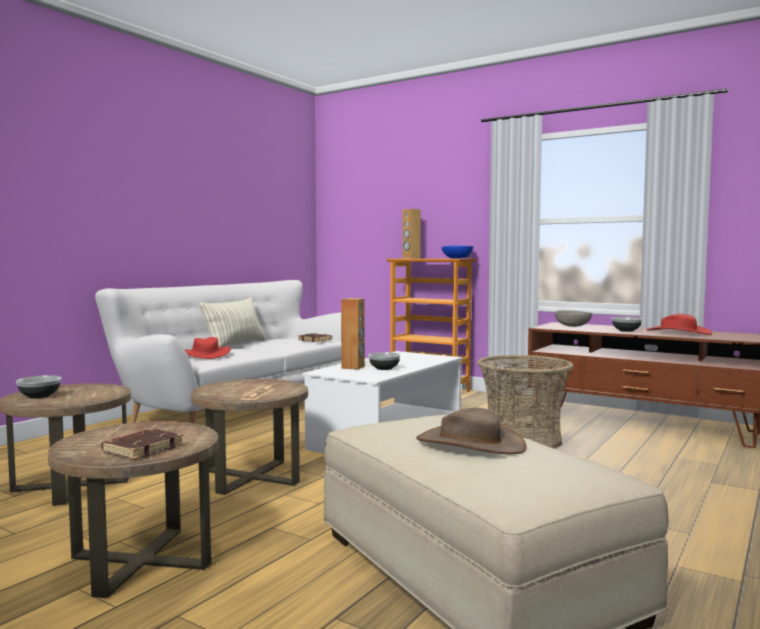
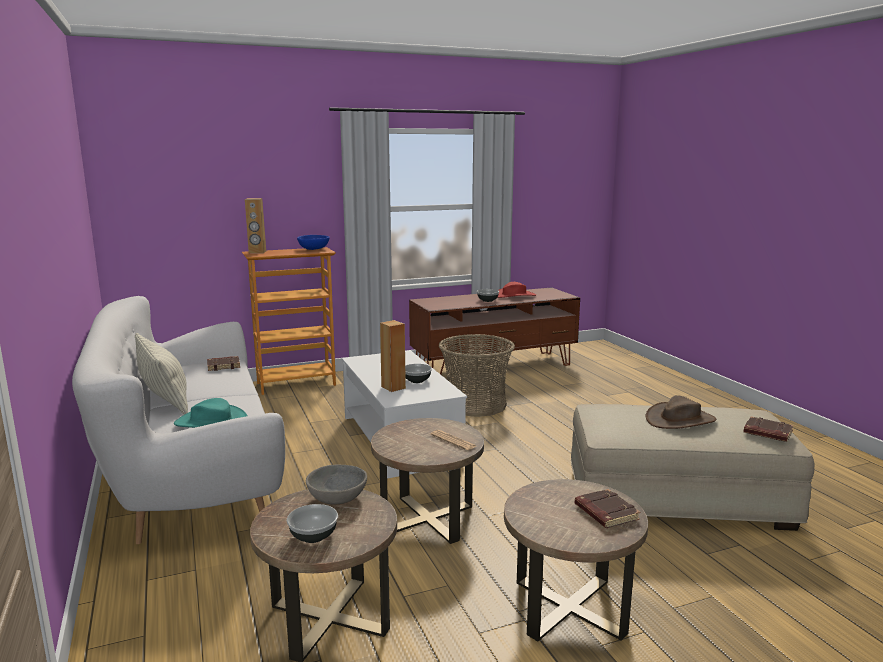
camera: 55 degrees left, 10 degrees up
(205, 354) = (211, 422): red hat -> turquoise hat
(517, 486) = (767, 433): none -> brown book
(573, 326) = (443, 302): grey bowl -> grey bowl (338, 498)

